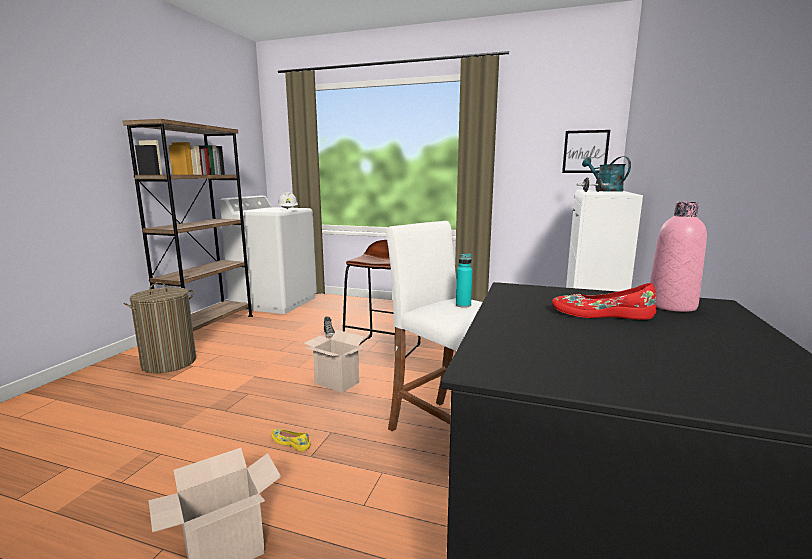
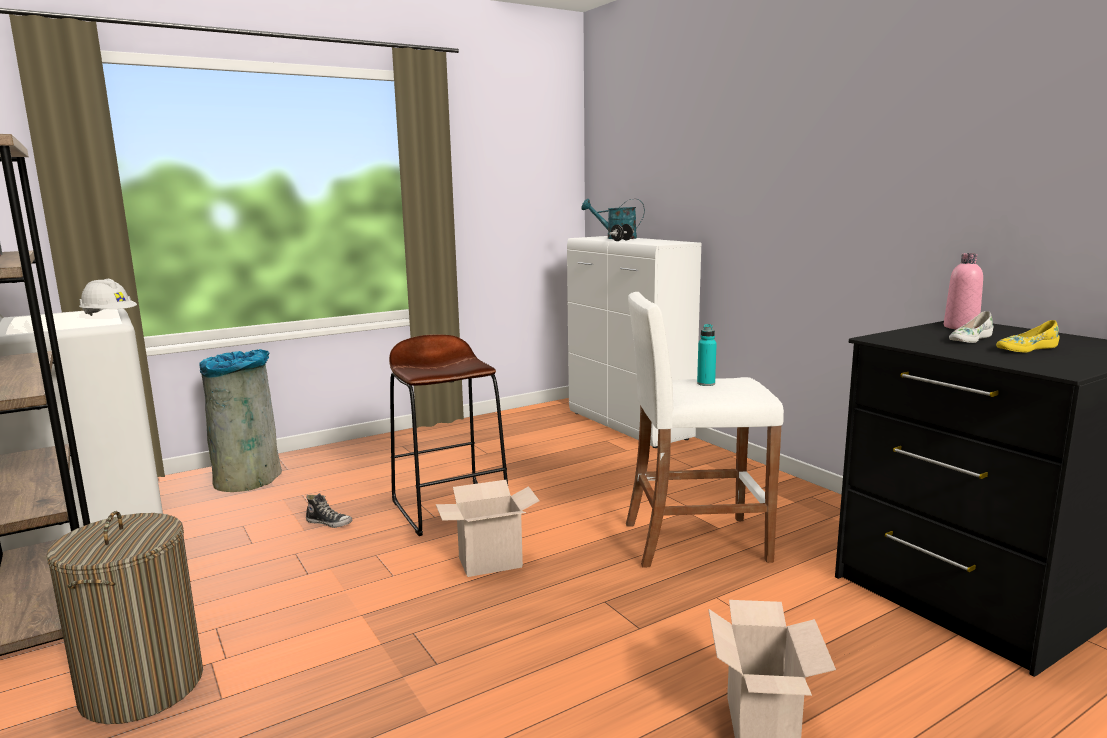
camera: 50 degrees left, 0 degrees up
(291, 442) = (594, 633): yellow shoe -> yellow shoe (1025, 349)
(348, 305) = (248, 478): none -> grey trash can
(585, 151) = (548, 189): picture -> none
(601, 314) = (969, 339): red shoe -> white shoe

